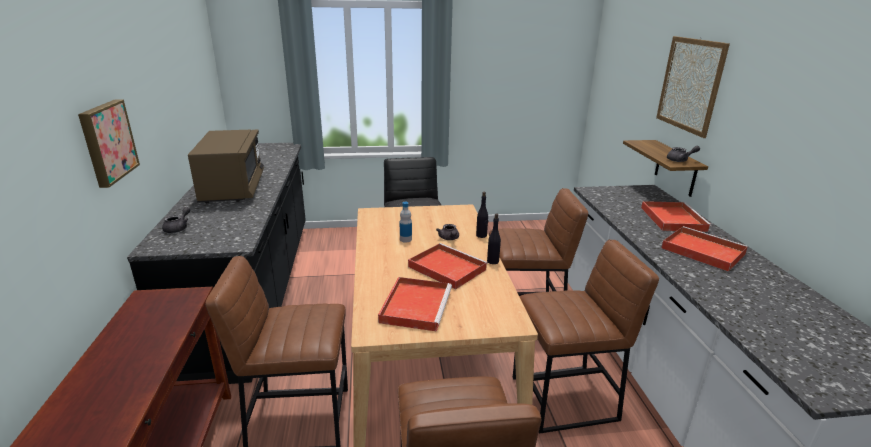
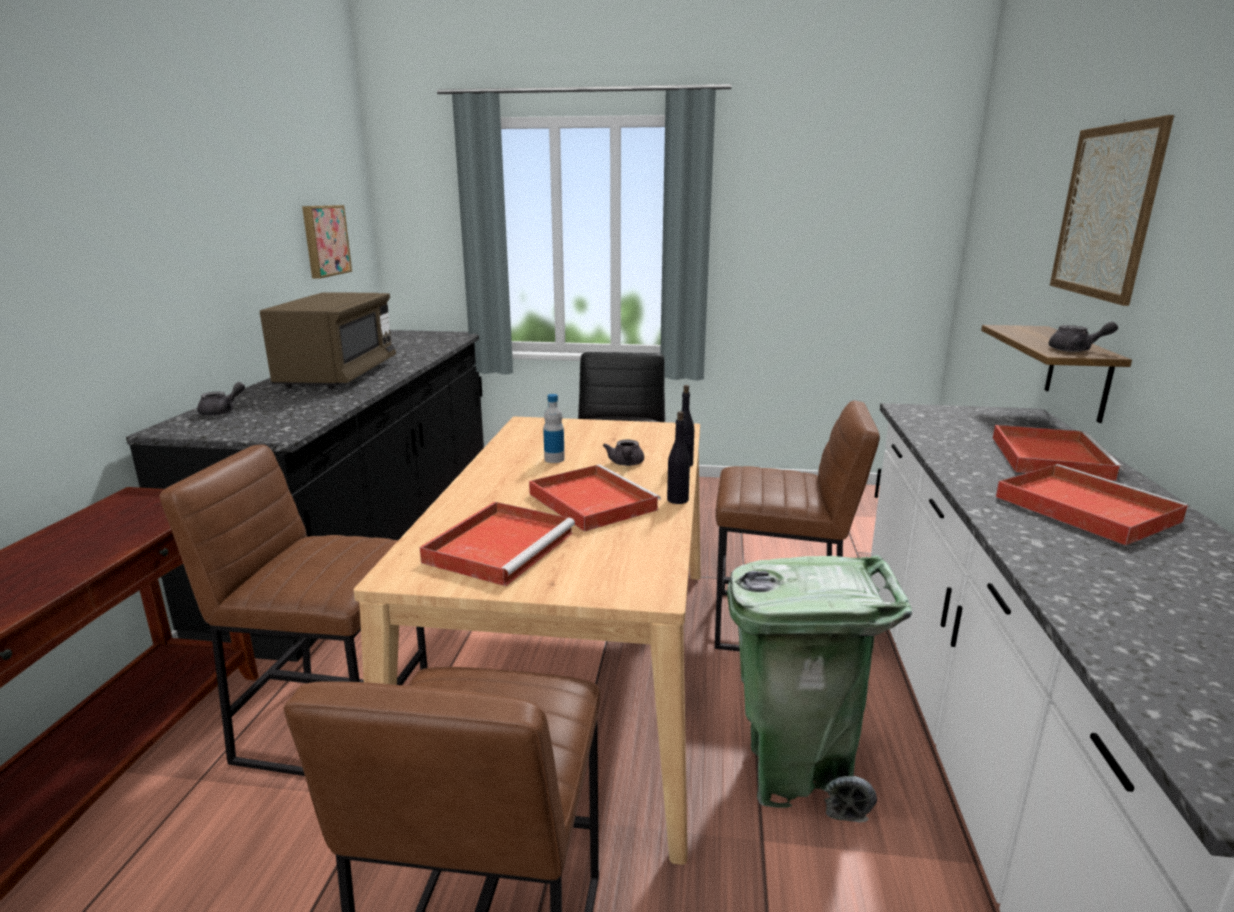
camera: 15 degrees right, 5 degrees down
(107, 142) = (114, 266): picture -> picture (324, 240)
(565, 398) = (797, 772): brown chair -> green trash can

